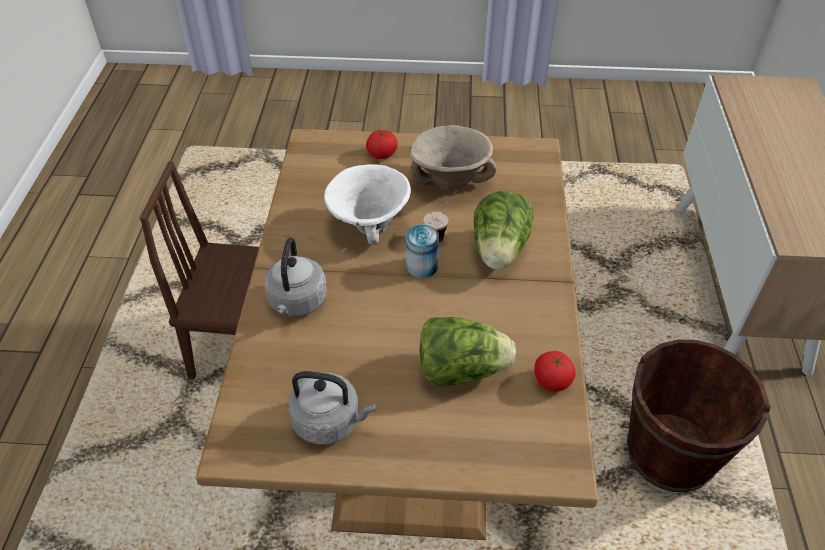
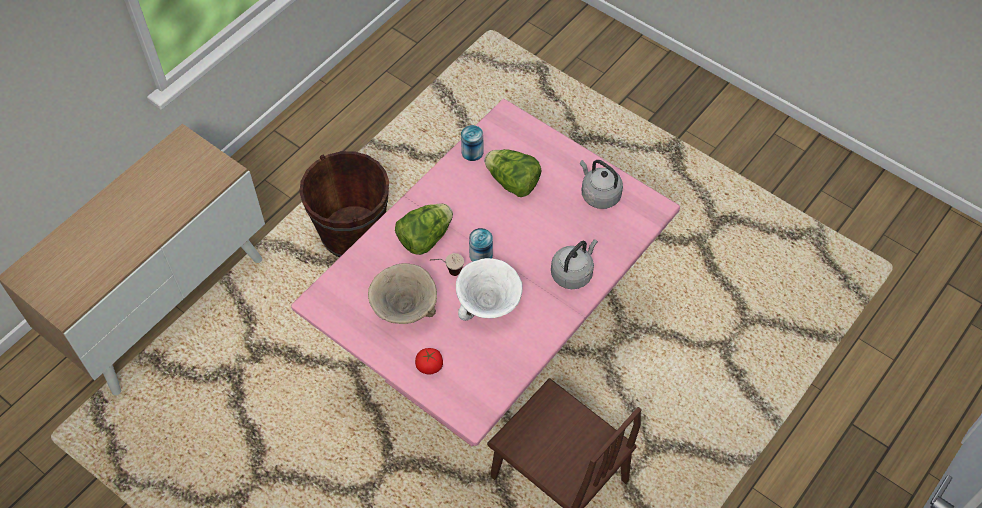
camera: 145 degrees left, 10 degrees up
(412, 423) = (490, 347): brown dining table -> pink dining table
(552, 381) = (472, 152): tomato -> can

